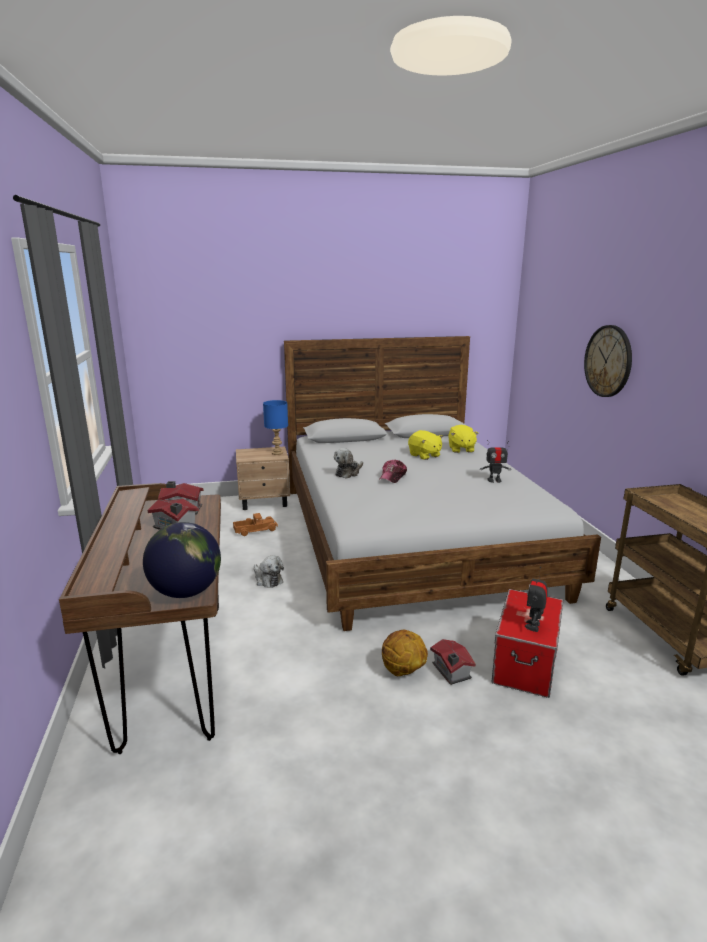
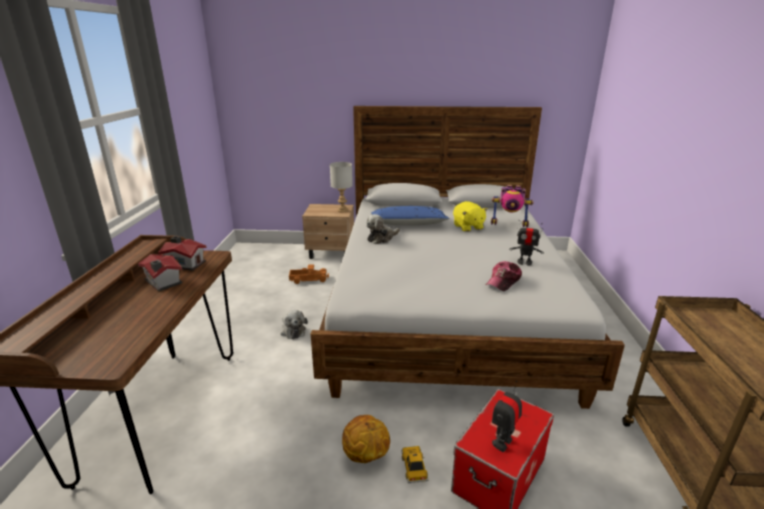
camera: 15 degrees right, 5 degrees up
(186, 592) = (106, 358): globe -> none
(277, 453) = (342, 210): blue table lamp -> grey table lamp
(365, 458) = (408, 224): none -> blue pillow
(392, 477) = (420, 247): cap -> cap (503, 281)
(451, 672) = (414, 467): toy house -> toy car
(461, 449) = (509, 223): yellow plush toy -> toy robot
(608, 361) = (678, 140): wall clock -> none

